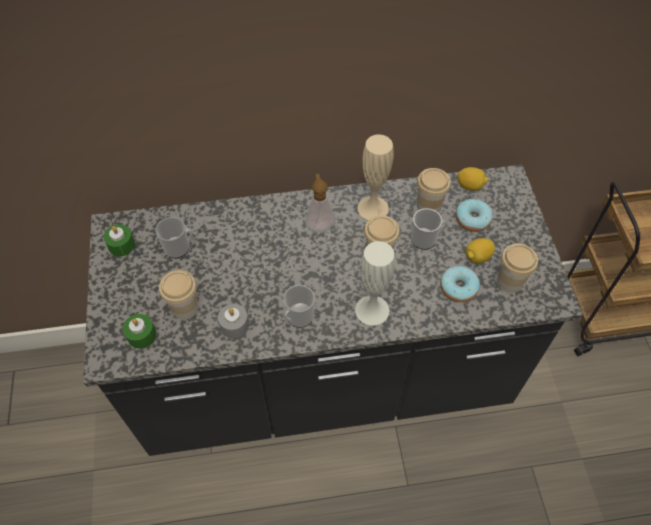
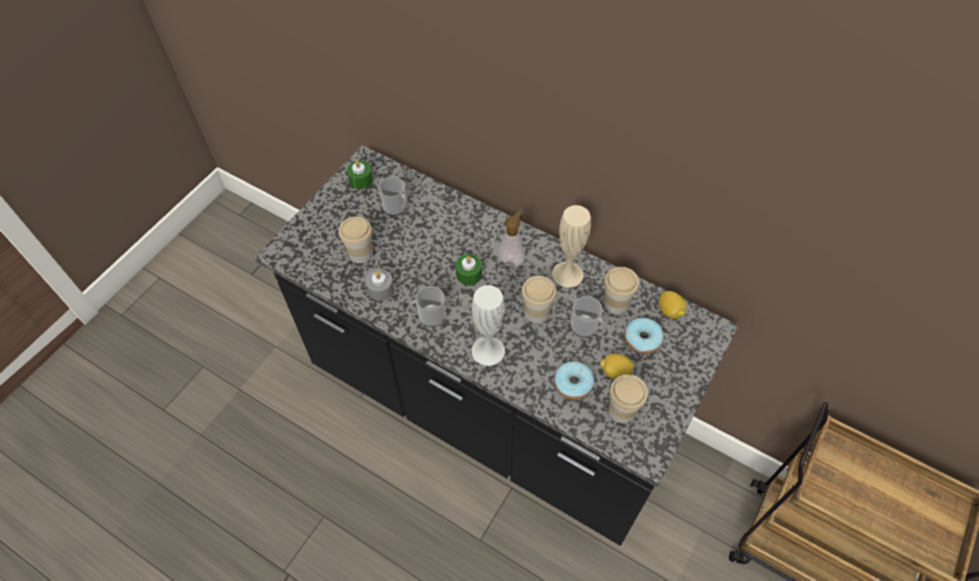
camera: 40 degrees right, 0 degrees up
(142, 335) = (316, 252): green candle -> green candle (469, 274)

